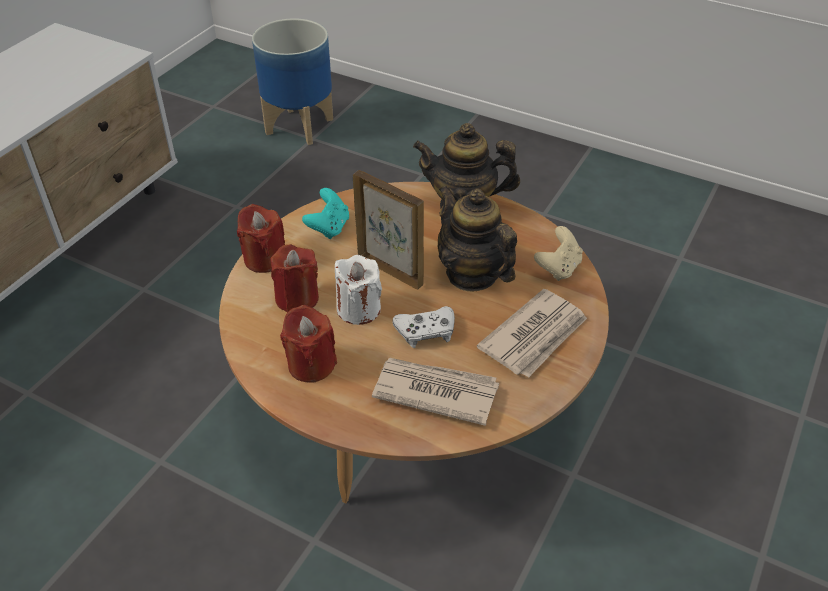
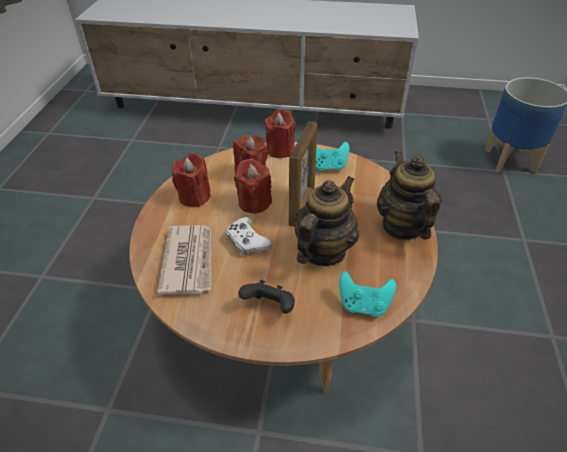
camera: 70 degrees right, 0 degrees up
(358, 309) = (254, 202): white candle -> red candle
(535, 336) = (270, 307): newspaper -> black game controller
(558, 268) = (364, 305): beige game controller -> turquoise game controller

